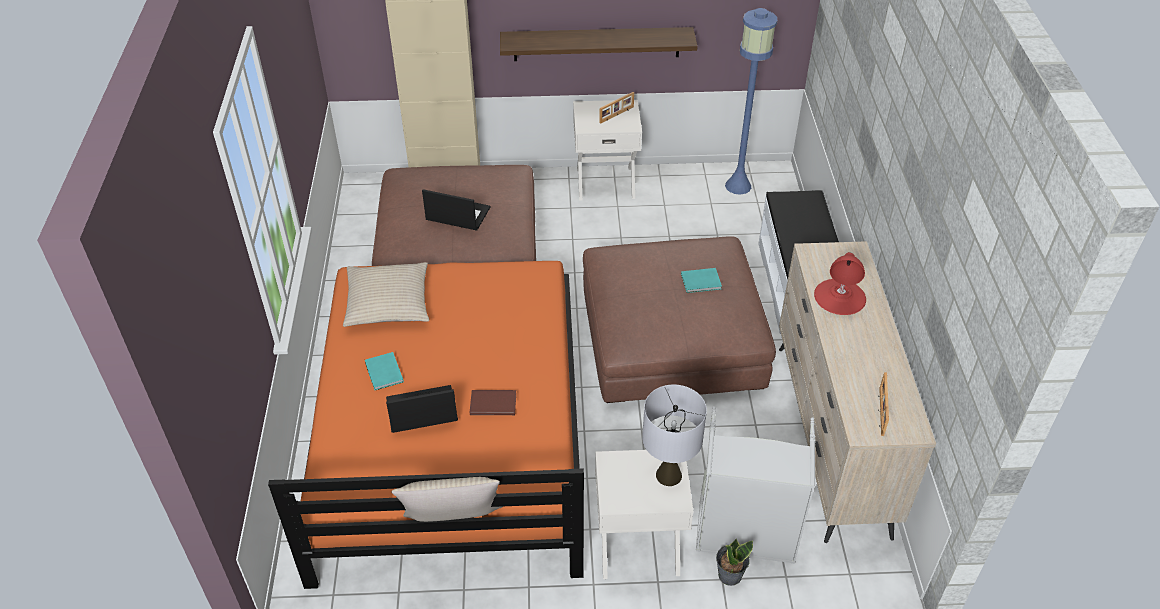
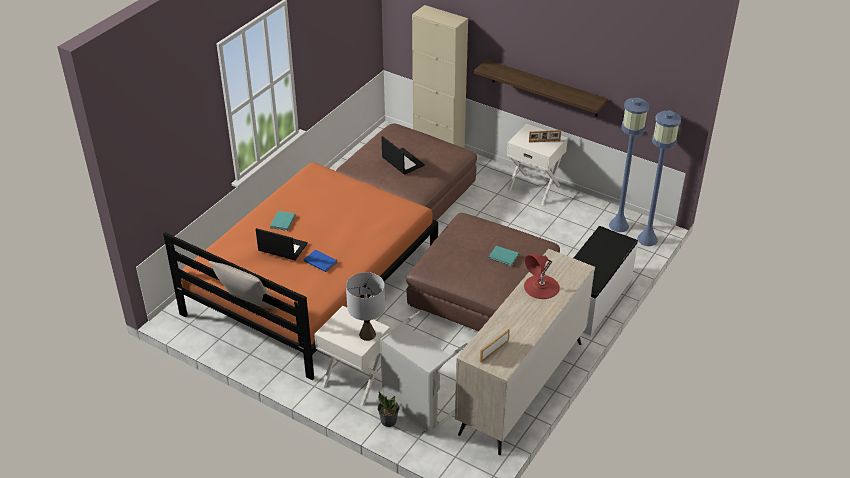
camera: 35 degrees right, 5 degrees down
(388, 302) = (318, 189): beige pillow -> none
(492, 403) = (320, 261): brown book -> blue book
(782, 188) = (647, 239): none -> blue floor lamp

